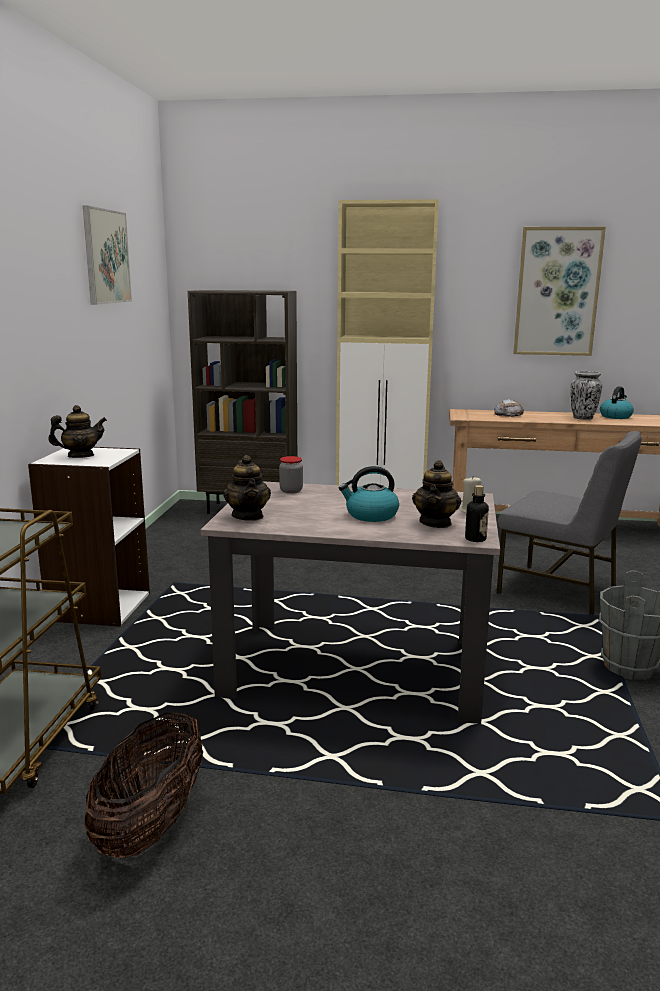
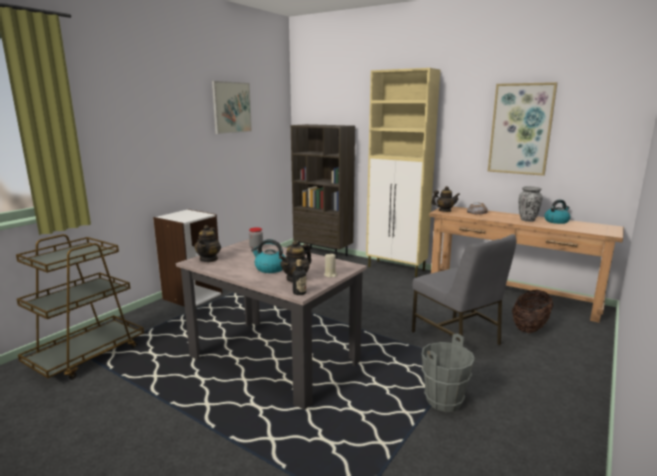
camera: 25 degrees right, 0 degrees up
(80, 456) = (182, 215): teapot -> teapot (444, 211)
(151, 824) = (94, 412): basket -> basket (529, 328)

